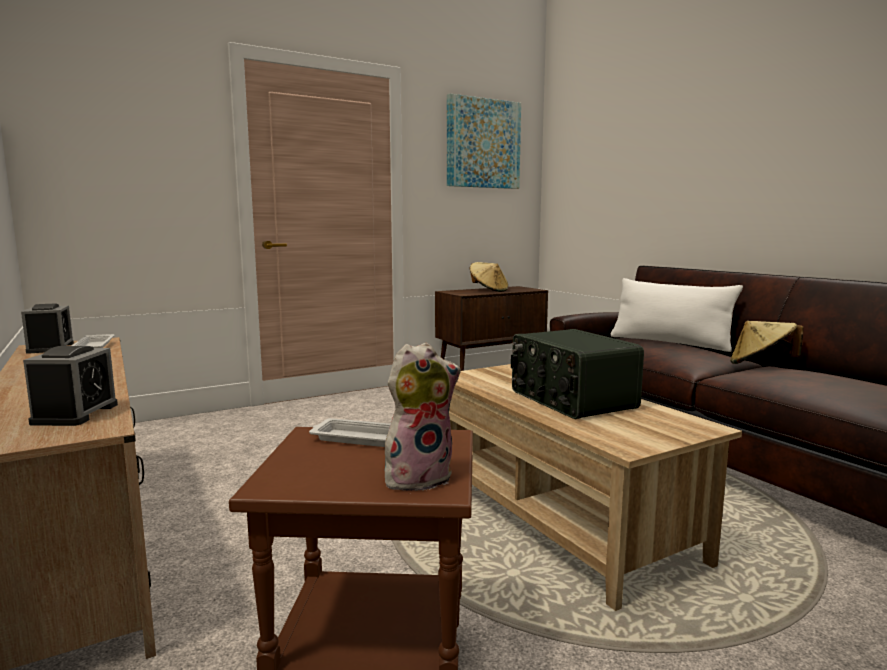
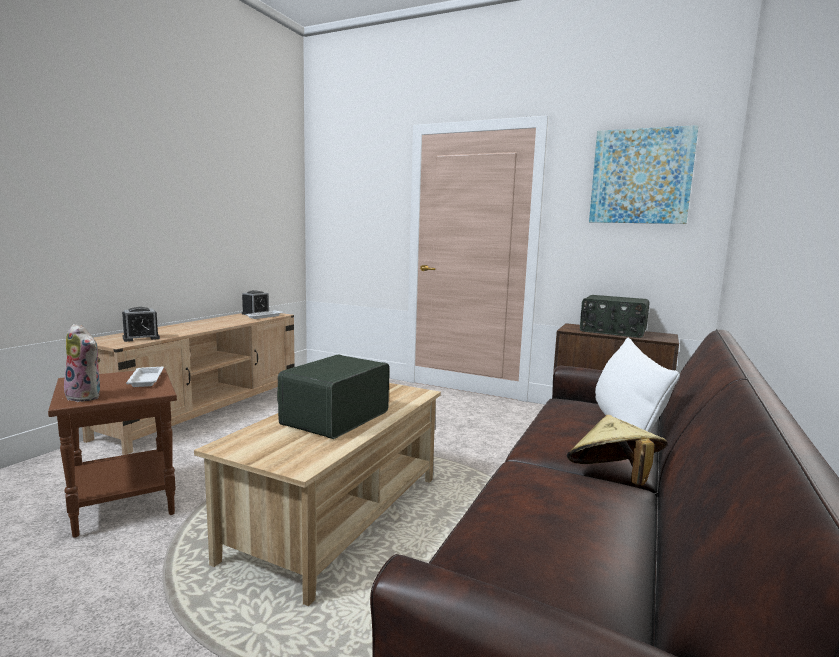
camera: 55 degrees right, 0 degrees up
(488, 290) = (612, 331): beige hat -> radio

